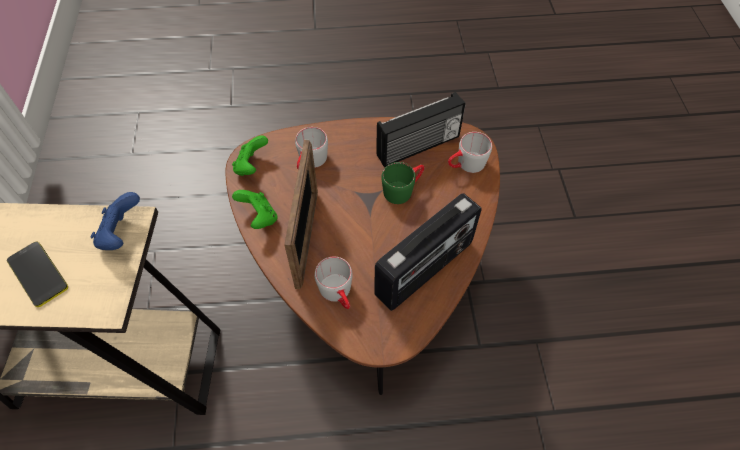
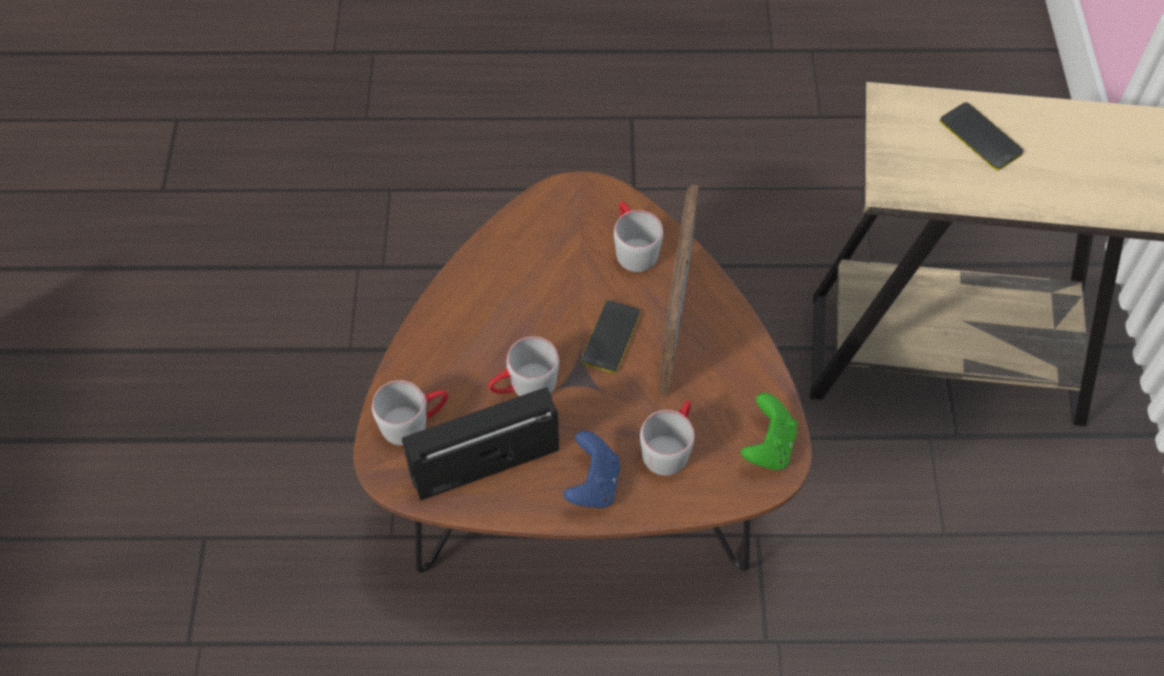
camera: 175 degrees left, 0 degrees up
(122, 234) = (897, 173): blue game controller -> blue game controller (593, 484)
(259, 217) = (747, 359): green game controller -> none
(350, 225) = (611, 337): none -> phone
(403, 189) = (524, 387): green mug -> grey mug
(425, 270) = (512, 268): radio -> none

